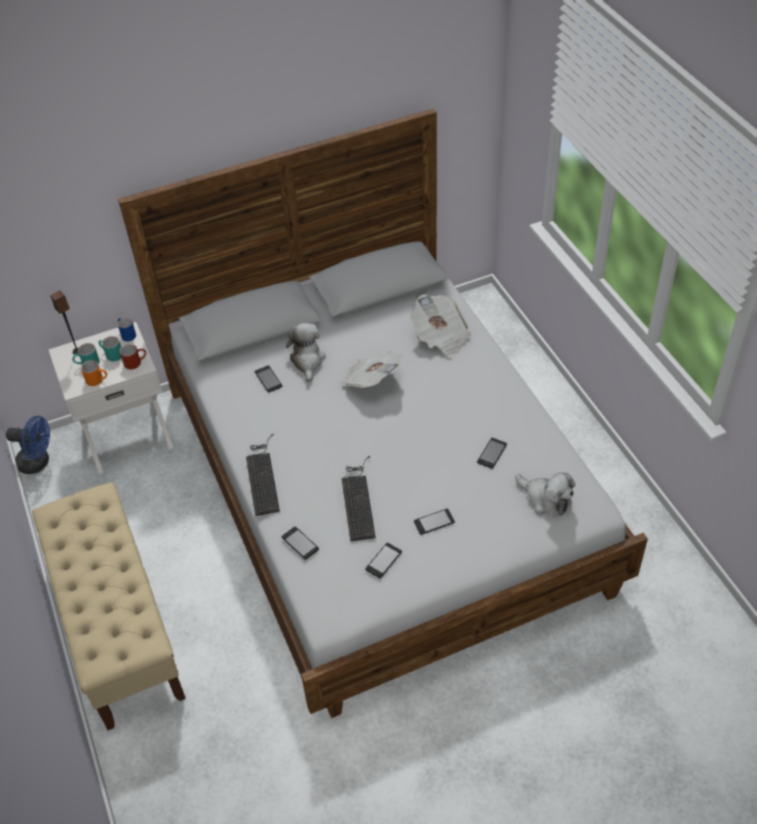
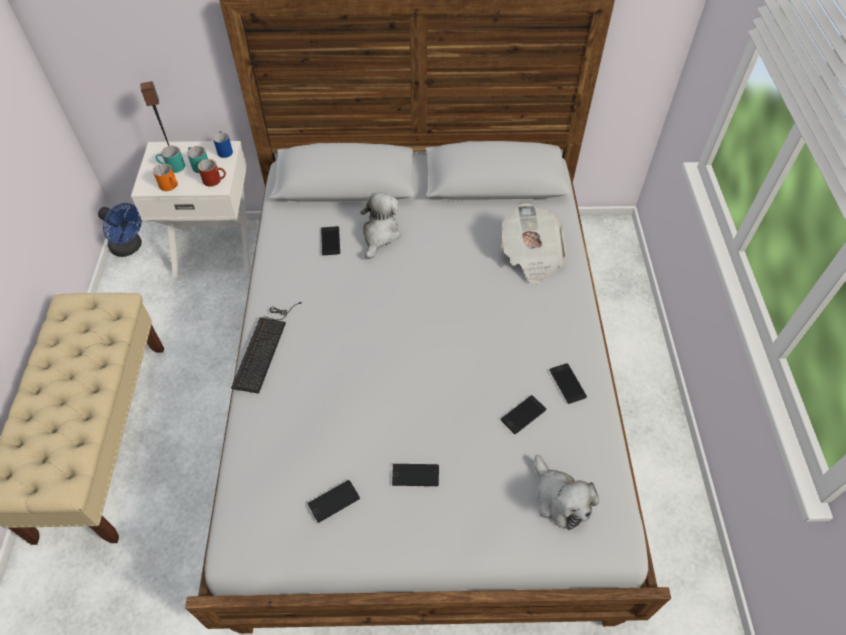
camera: 20 degrees right, 5 degrees up
(300, 543) = (257, 440): phone -> phone (567, 383)
(358, 500) = (345, 414): keyboard -> none
(371, 380) = (434, 279): newspaper -> none

